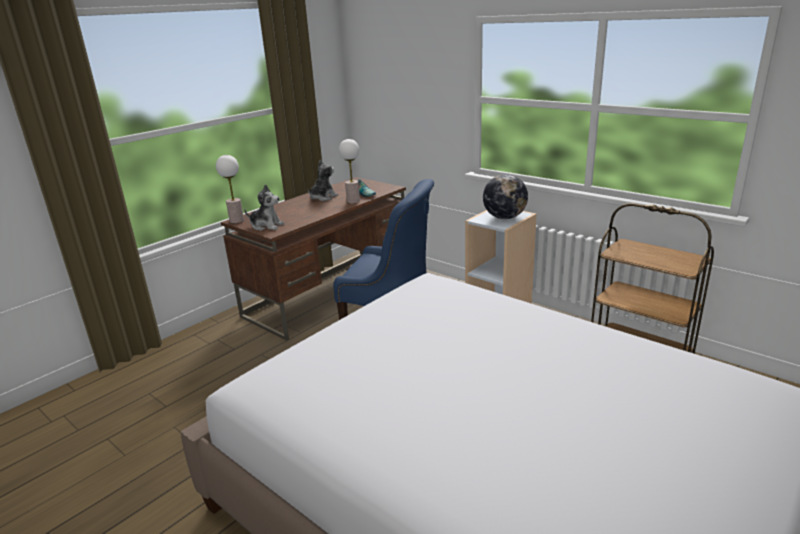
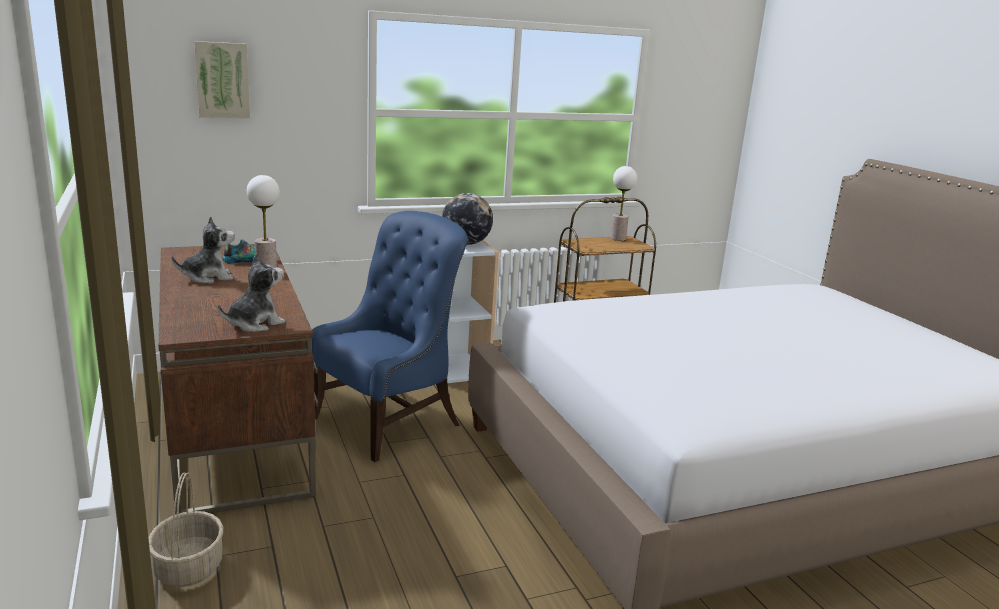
camera: 65 degrees left, 5 degrees down
(205, 337) = (188, 567): none -> basket
(236, 220) = (182, 335): table lamp -> table lamp (617, 238)
(322, 197) = (208, 277): plush toy -> plush toy turned 90 degrees clockwise
(393, 73) = (222, 80): none -> picture

